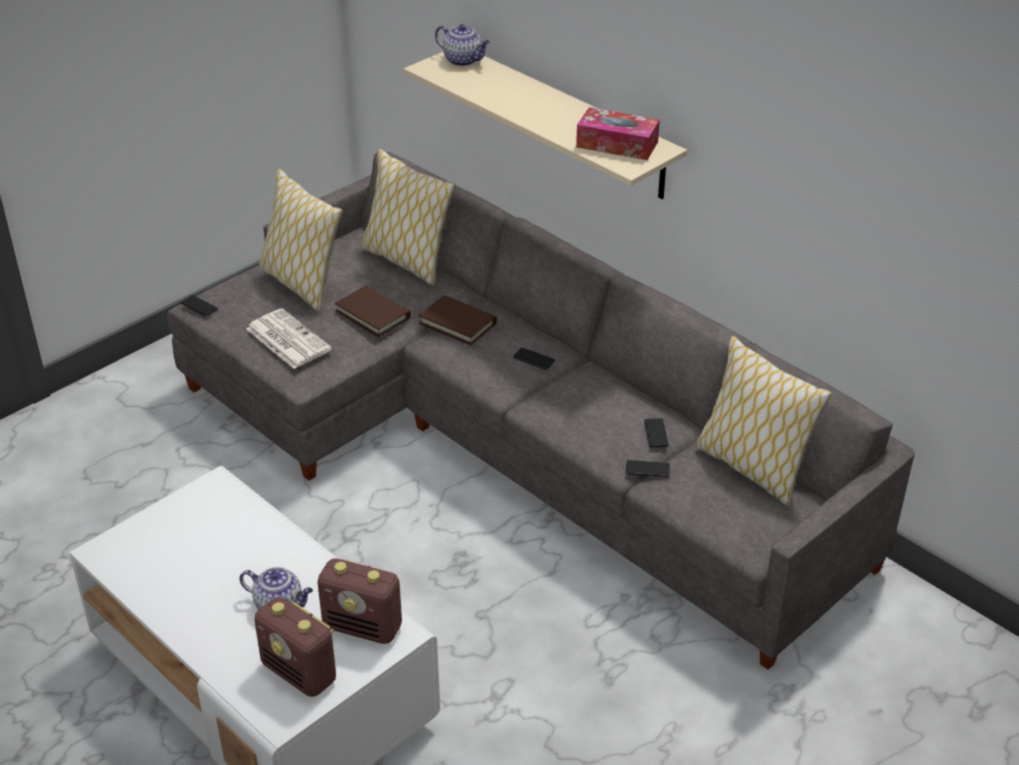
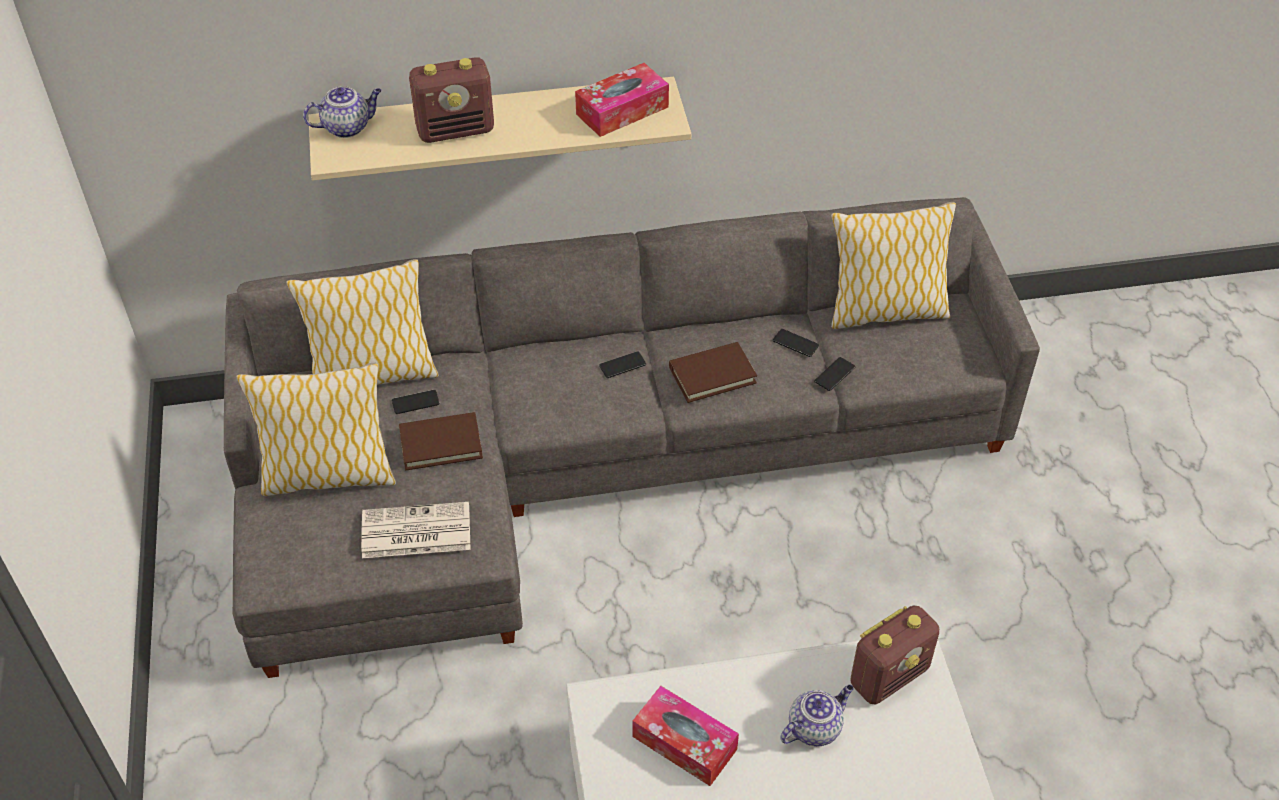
camera: 55 degrees left, 10 degrees up
(199, 306) = (273, 581): phone -> phone (415, 402)
(213, 543) = (684, 743): none -> tissue box
(300, 673) = (916, 753): radio -> radio (456, 130)
(458, 323) = (517, 389): brown book -> brown book (712, 375)

